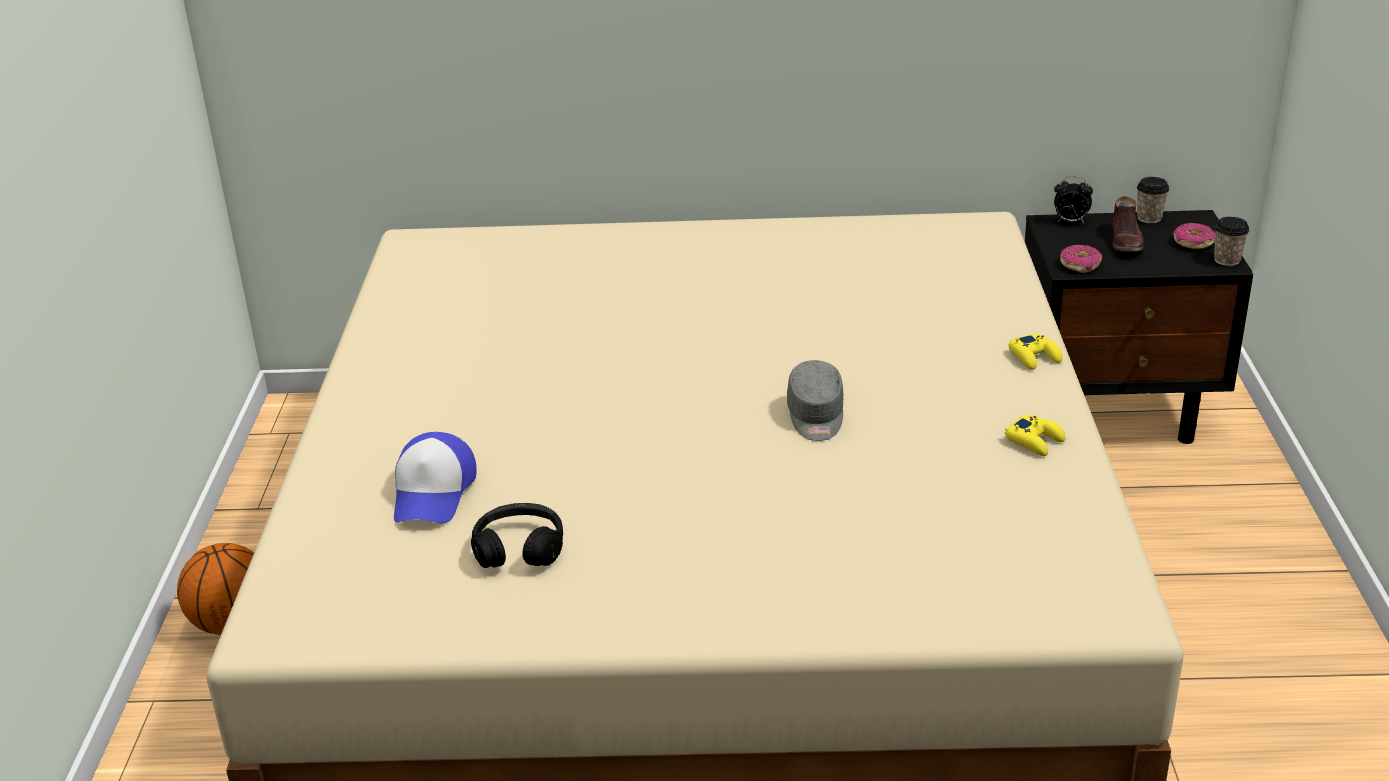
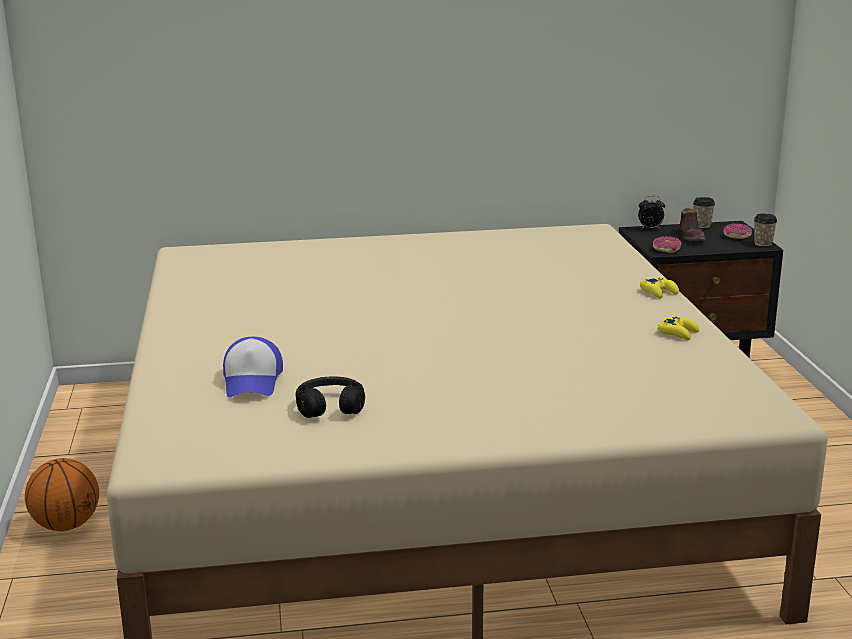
camera: 10 degrees left, 10 degrees down
(816, 416) = (519, 328): grey cap -> none

